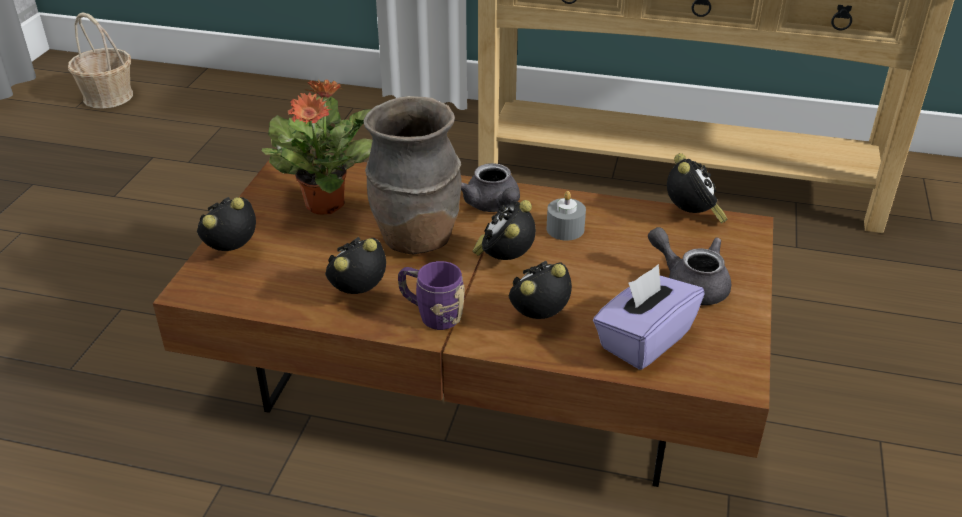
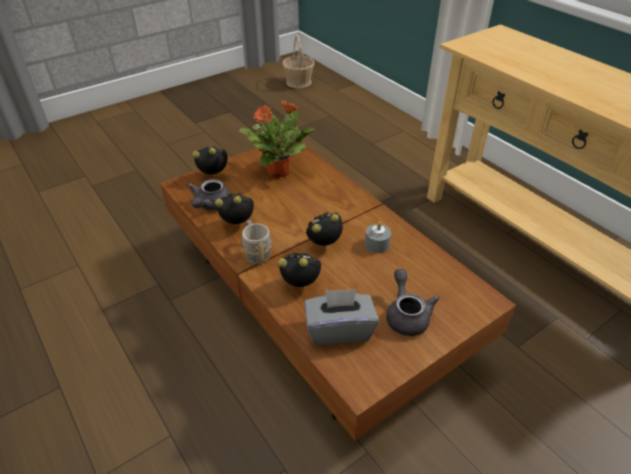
camera: 40 degrees right, 5 degrees up
(415, 239) = (296, 210): brown vase -> none
(431, 314) = (256, 252): purple mug -> grey mug
(494, 206) = (356, 212): grey teapot -> grey teapot (210, 205)
(643, 340) = (339, 330): purple tissue box -> grey tissue box
(691, 217) = (460, 276): alarm clock -> none

